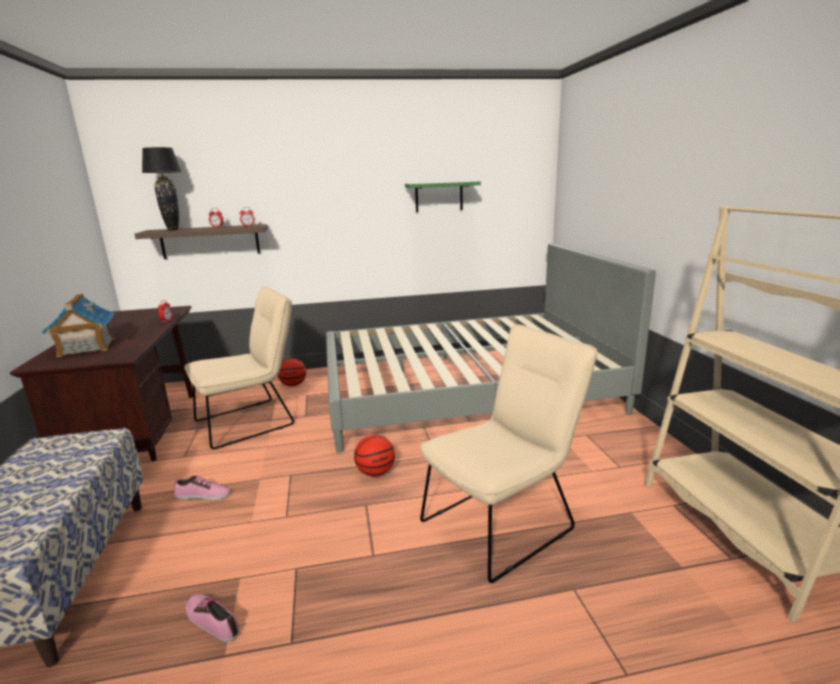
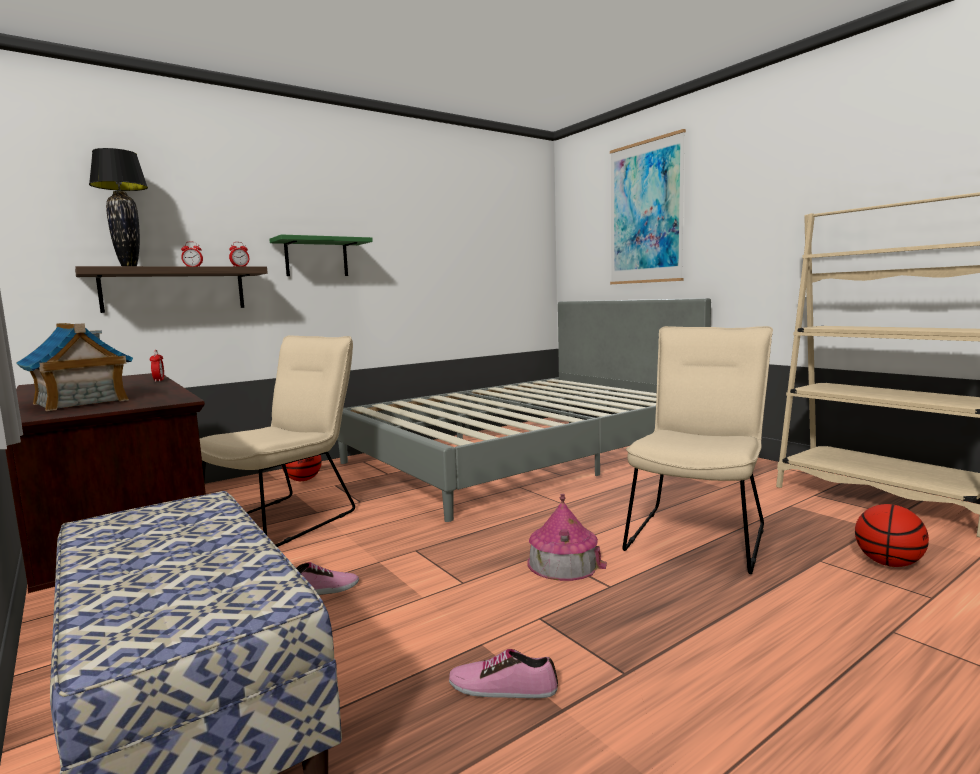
camera: 25 degrees left, 10 degrees down
(367, 519) = (563, 563): none -> toy house
(375, 472) = (517, 528): basketball -> basketball (888, 563)
(439, 196) = (451, 248): green shelf -> green shelf (316, 258)
(618, 167) = (646, 213): none -> picture

